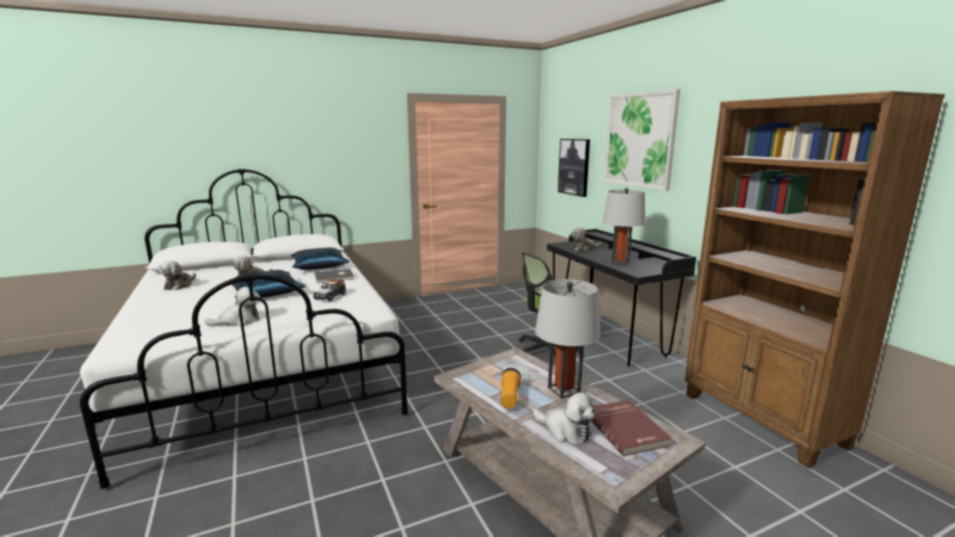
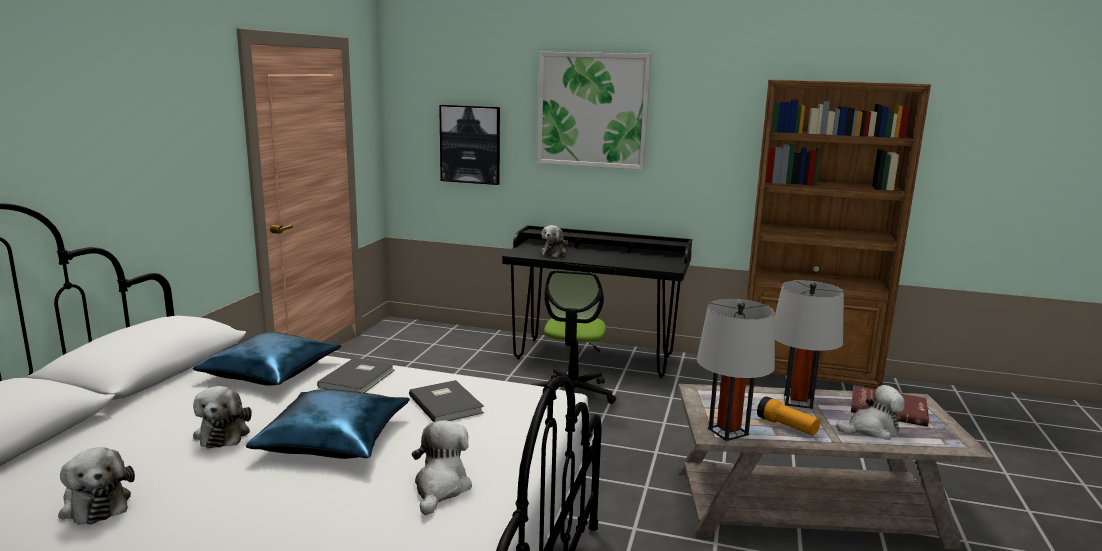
camera: 50 degrees left, 0 degrees up
(330, 297) = (447, 403): toy car -> grey book
(620, 263) = (629, 261): grey table lamp -> grey table lamp (728, 432)

